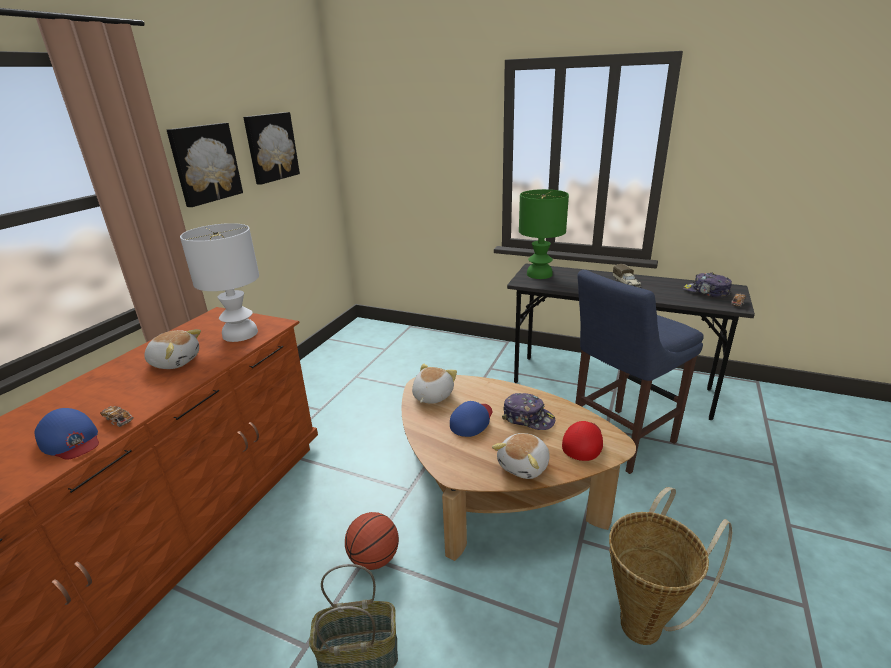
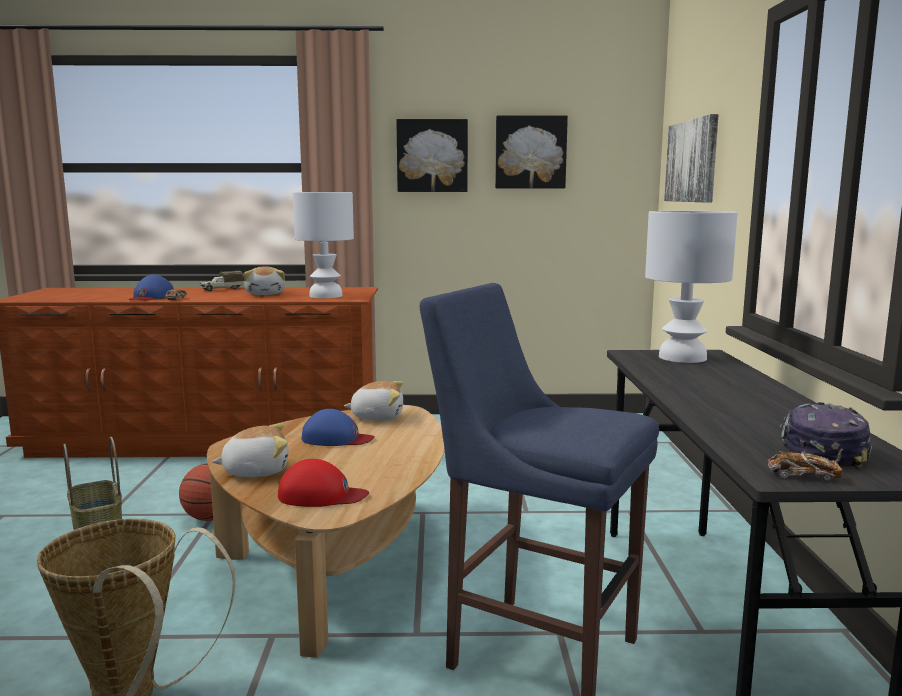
camera: 65 degrees right, 15 degrees down
(403, 146) = (692, 161): none -> picture
(524, 466) = (256, 471): plush toy -> plush toy turned 150 degrees clockwise
(528, 418) = (360, 462): cap -> none
(540, 274) = (683, 358): green table lamp -> white table lamp
(626, 284) = (740, 398): toy truck -> toy truck (221, 289)

